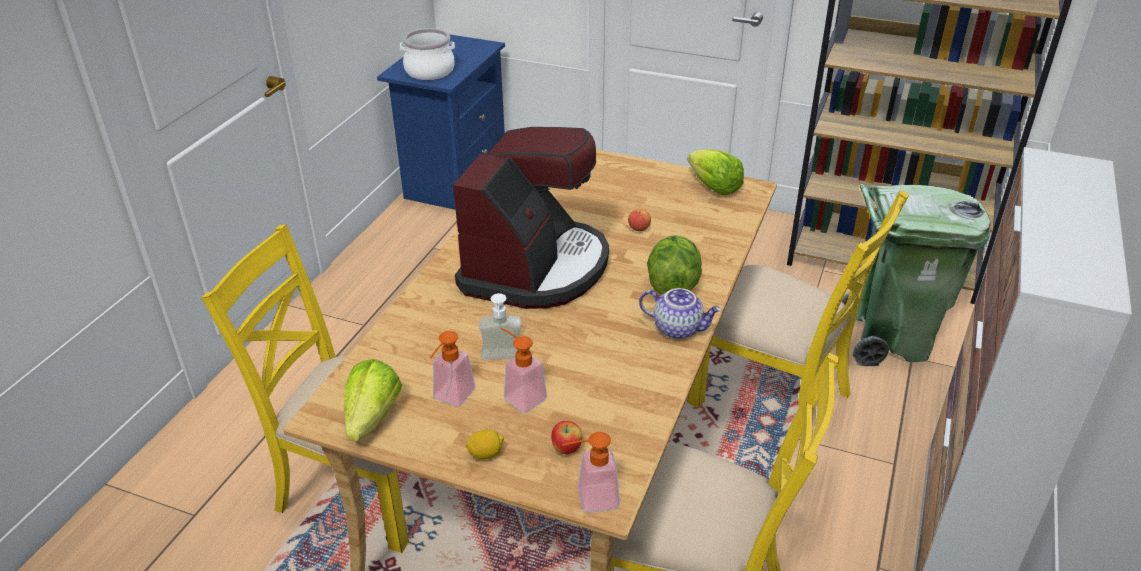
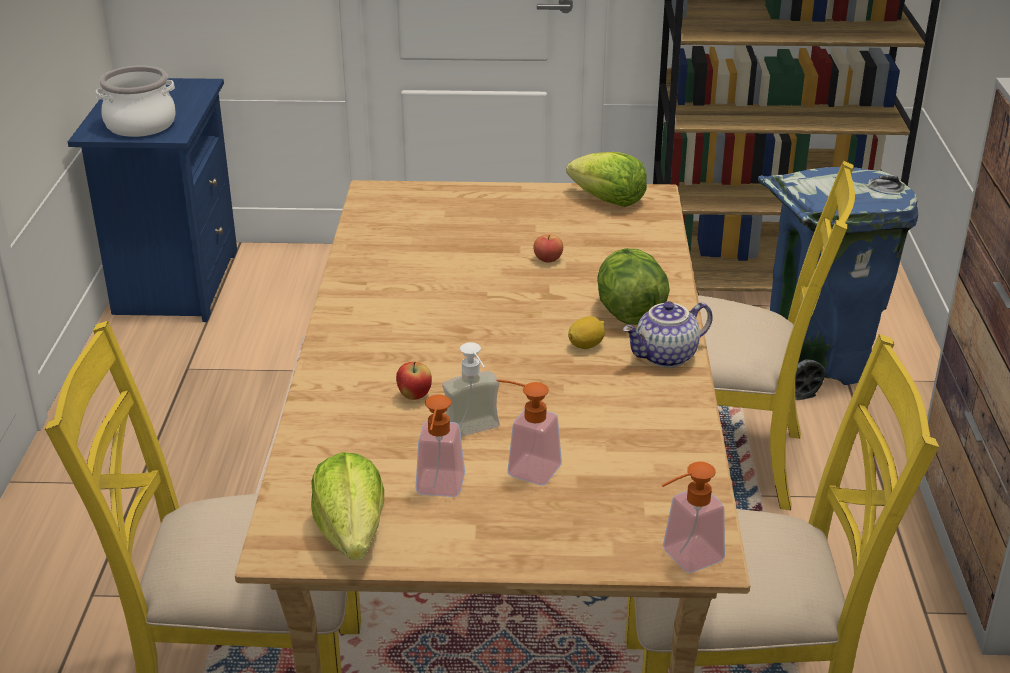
camera: 20 degrees left, 5 degrees down
(486, 454) = (526, 540): lemon -> lemon (586, 345)
(536, 267) = (449, 324): coffee machine -> none
(566, 449) = (621, 513): apple -> apple (414, 396)
(678, 328) = (666, 357): teapot -> teapot turned 150 degrees clockwise
(889, 339) = (813, 365): green trash can -> blue trash can

